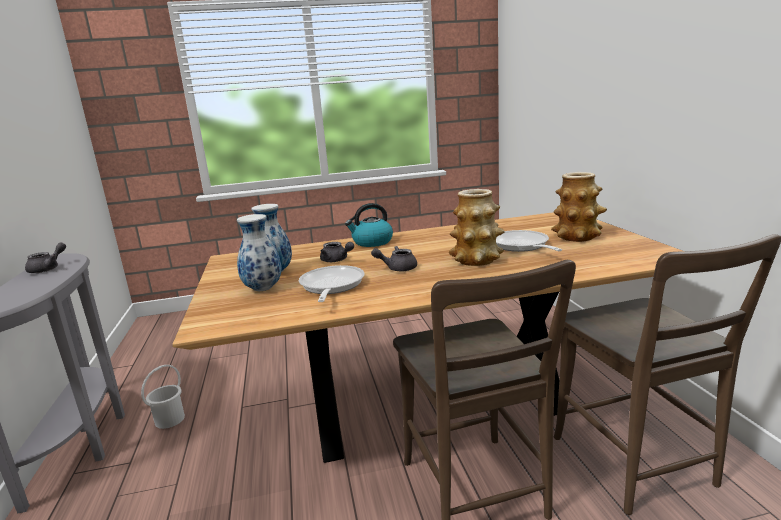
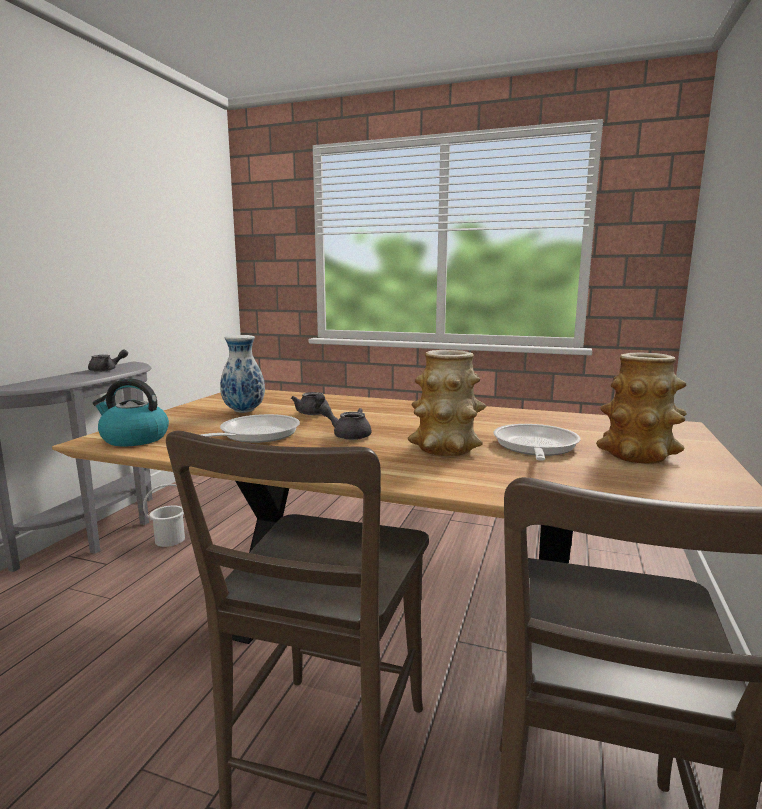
camera: 30 degrees right, 5 degrees down
(264, 289) = (204, 422): vase -> none
(372, 242) = (382, 405): kettle -> kettle (134, 439)

